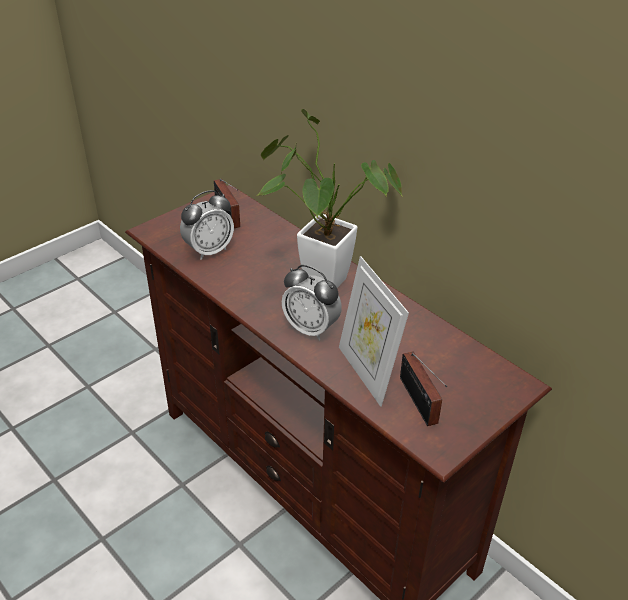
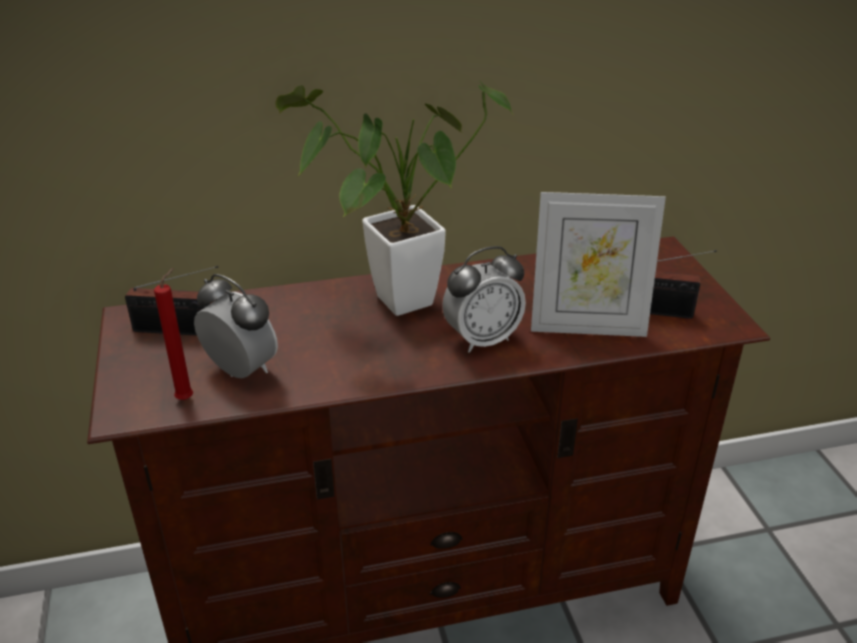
camera: 60 degrees left, 5 degrees down
(174, 244) = (188, 398): none -> red candle
(209, 250) = (241, 370): alarm clock -> alarm clock turned 45 degrees counterclockwise

